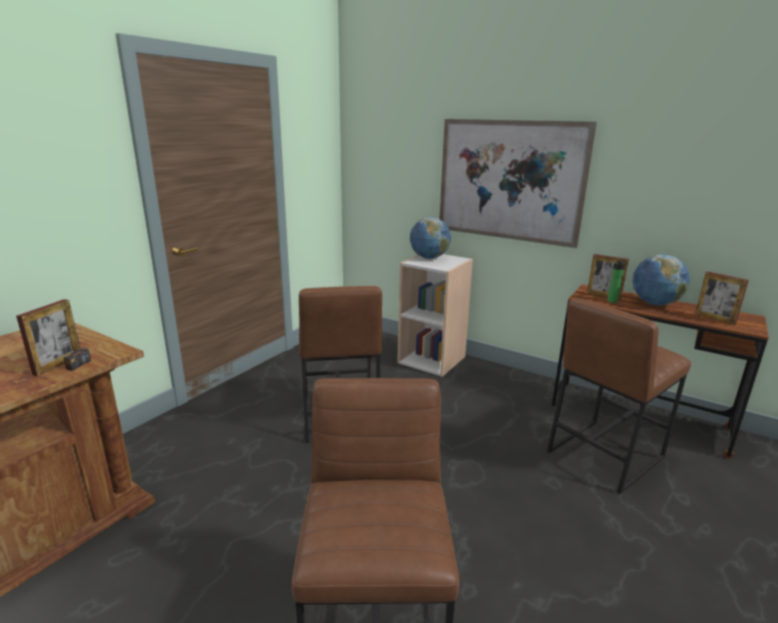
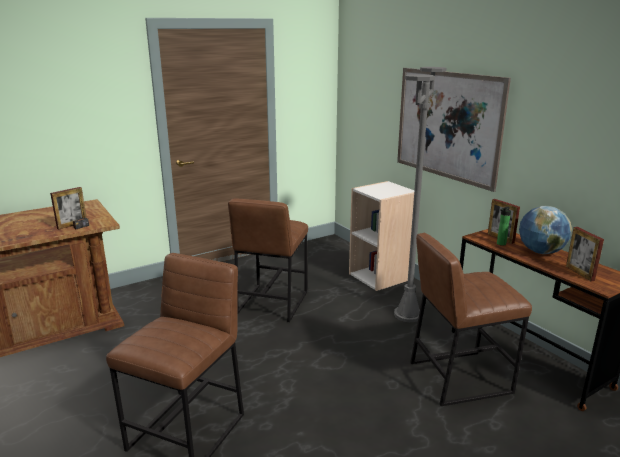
camera: 25 degrees right, 0 degrees up
(429, 258) = (380, 187): globe -> none
(496, 396) = (408, 314): none -> grey floor lamp

